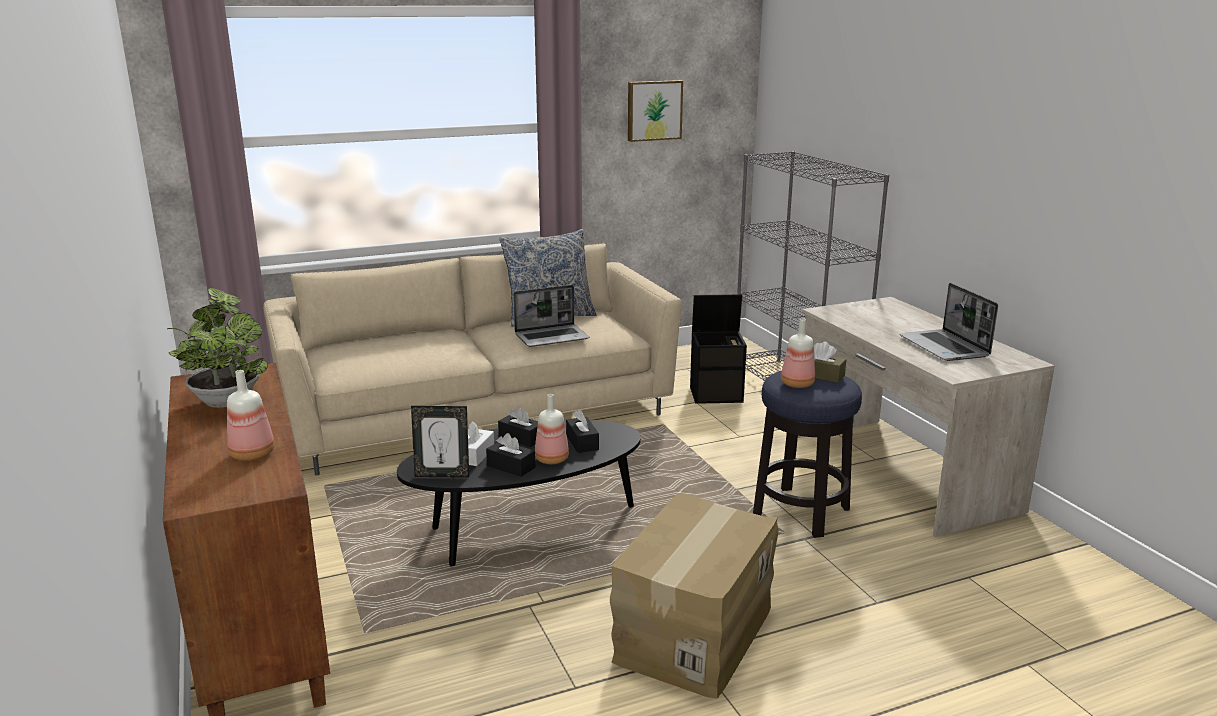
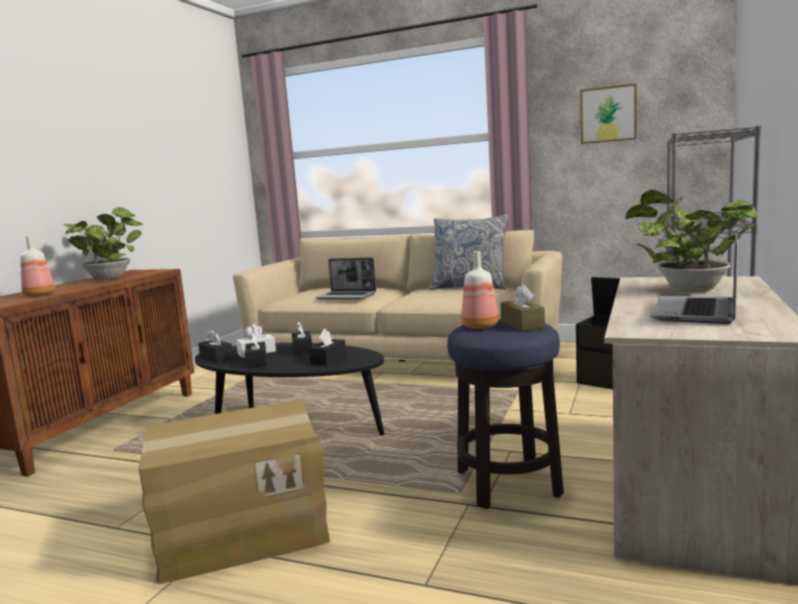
camera: 45 degrees right, 10 degrees down
(442, 475) = (216, 358): picture frame -> black tissue box
(552, 337) = (440, 297): laptop -> laptop (347, 296)
(552, 460) = (286, 364): bottle -> none
(885, 321) = (687, 289): none -> potted plant

